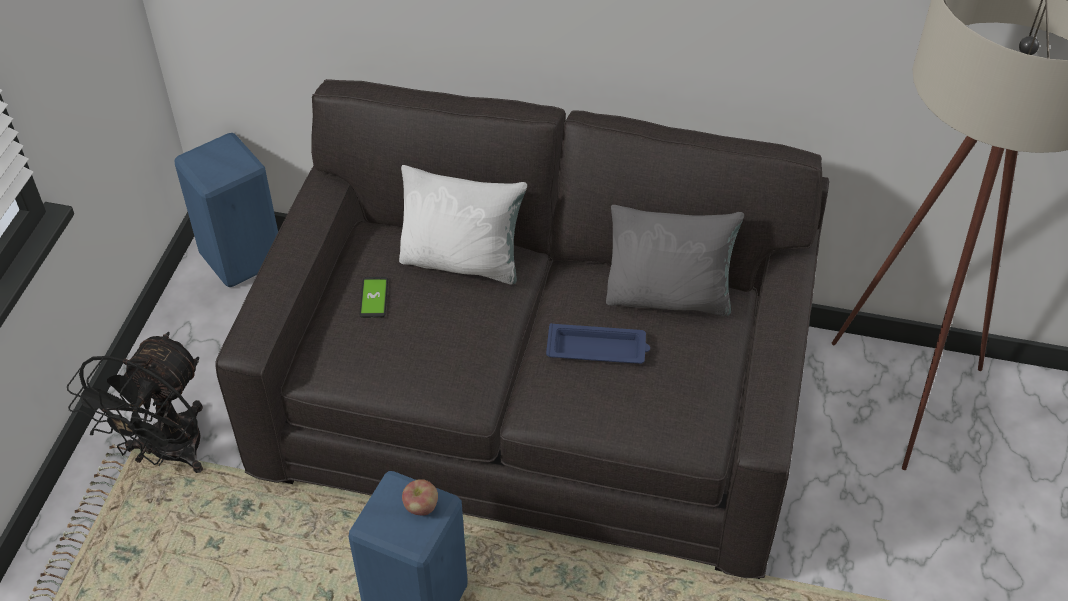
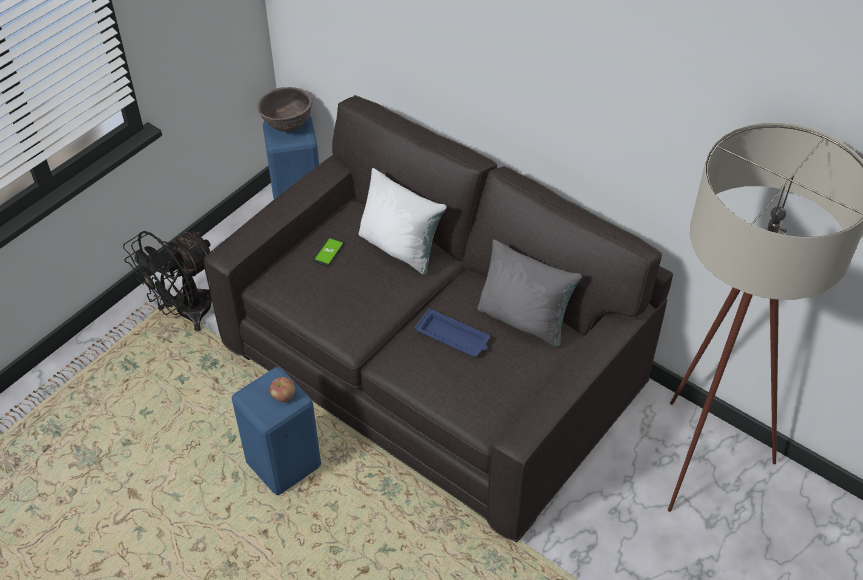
camera: 25 degrees right, 0 degrees up
(214, 156) = (287, 126): none -> brown bowl

